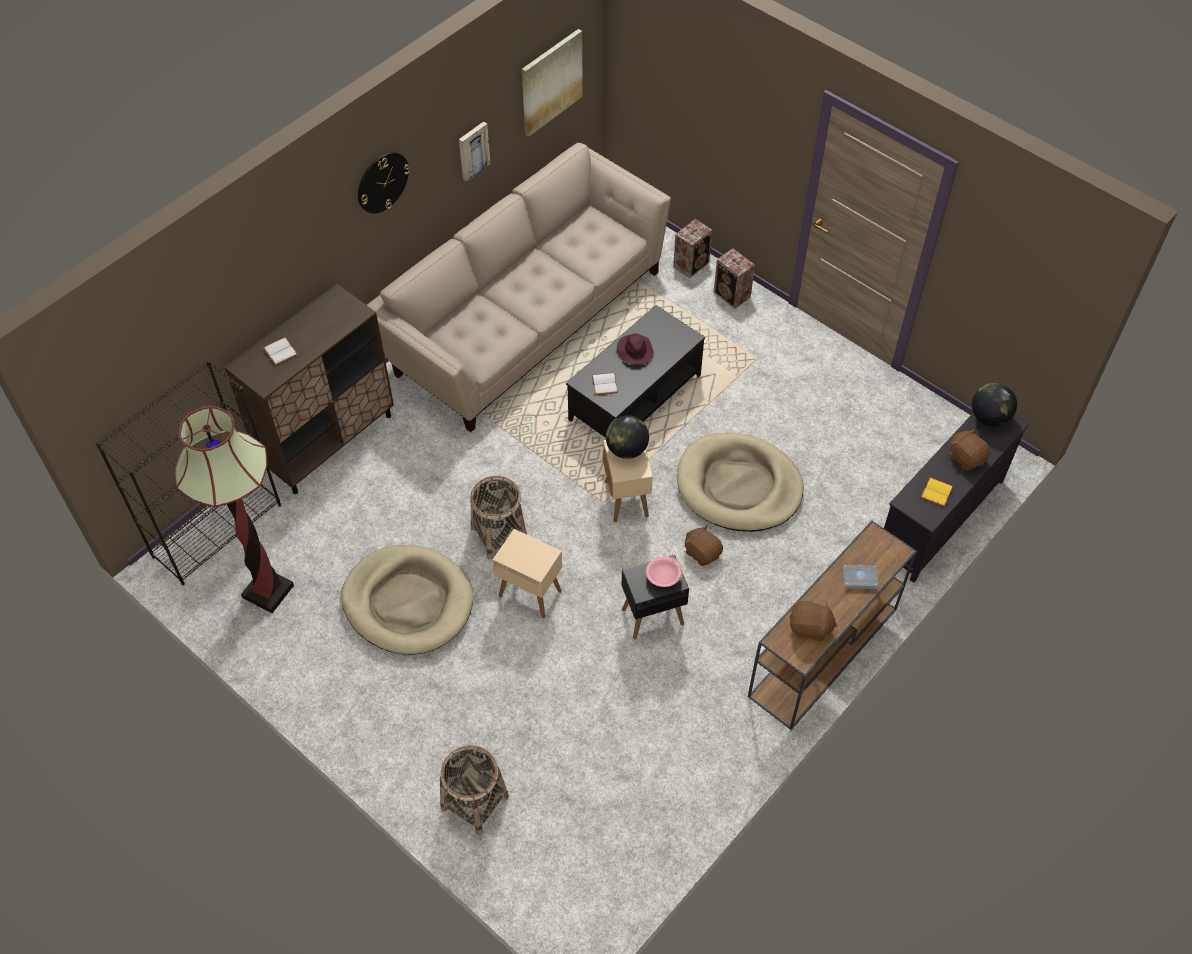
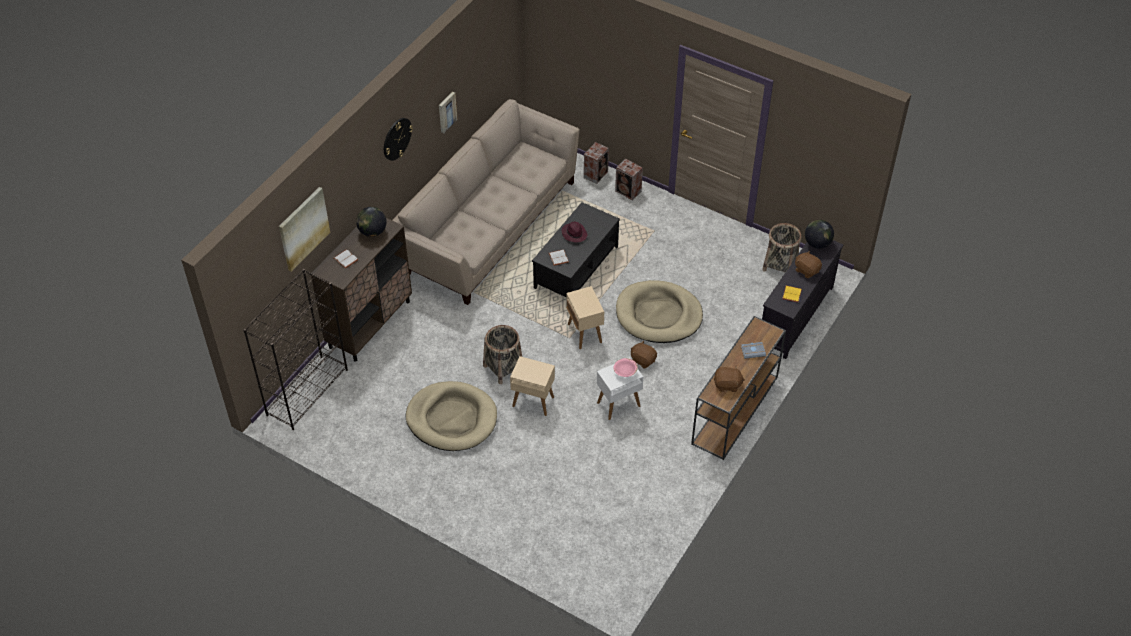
camera: 10 degrees left, 5 degrees down
(268, 591) = (353, 425): floor lamp -> none
(475, 803) = (527, 533): basket -> basket (780, 265)
(551, 82) = (490, 60): picture -> picture (303, 228)
(626, 449) = (583, 296): globe -> globe (372, 232)
(652, 617) = (618, 404): black side table -> white side table

